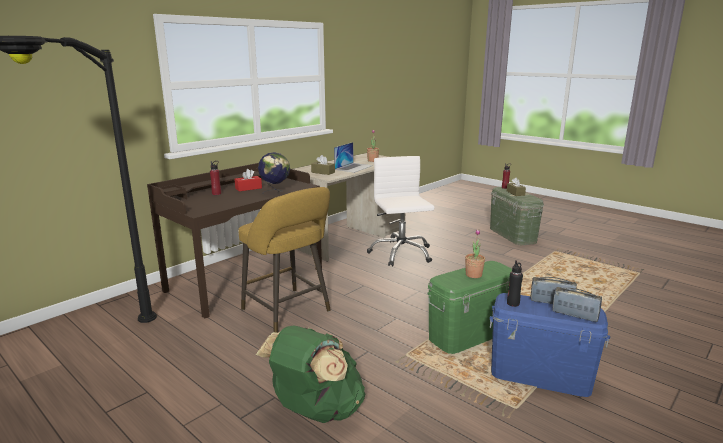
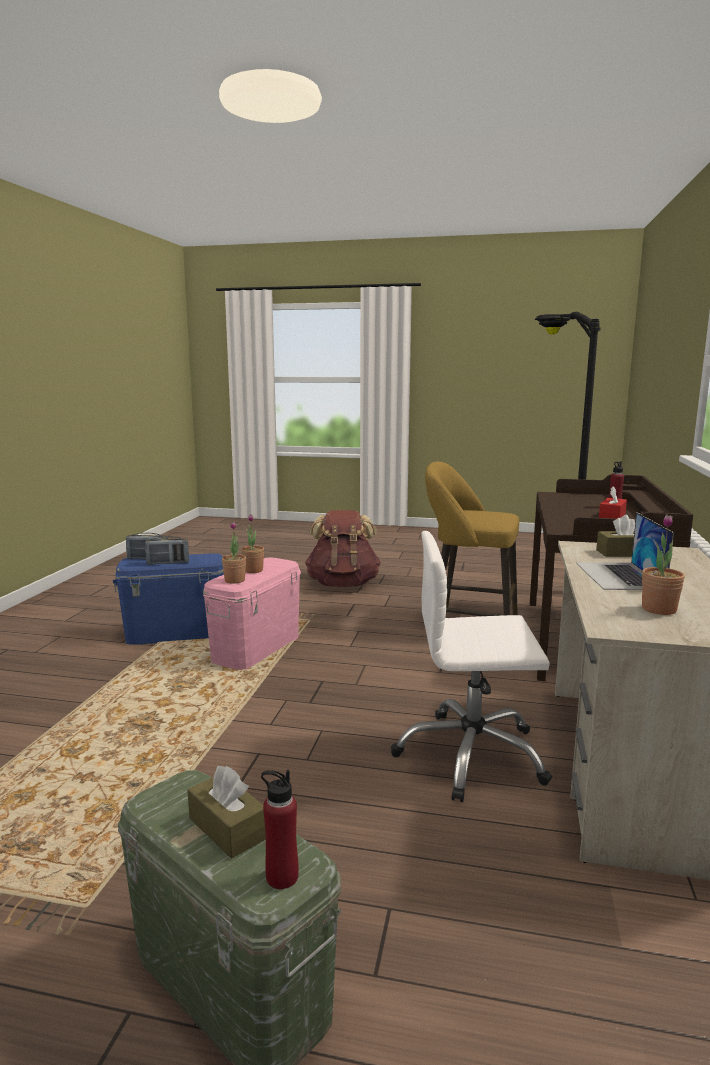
camera: 150 degrees right, 5 degrees down
(275, 191) = (566, 518): globe -> none
(315, 411) = (343, 584): green backpack -> brown backpack
(401, 253) = (471, 756): white office chair -> white office chair turned 135 degrees clockwise
(469, 335) = (256, 648): green storage box -> pink storage box
(492, 267) = (234, 580): none -> potted plant
(513, 303) = (205, 557): black bottle -> none

